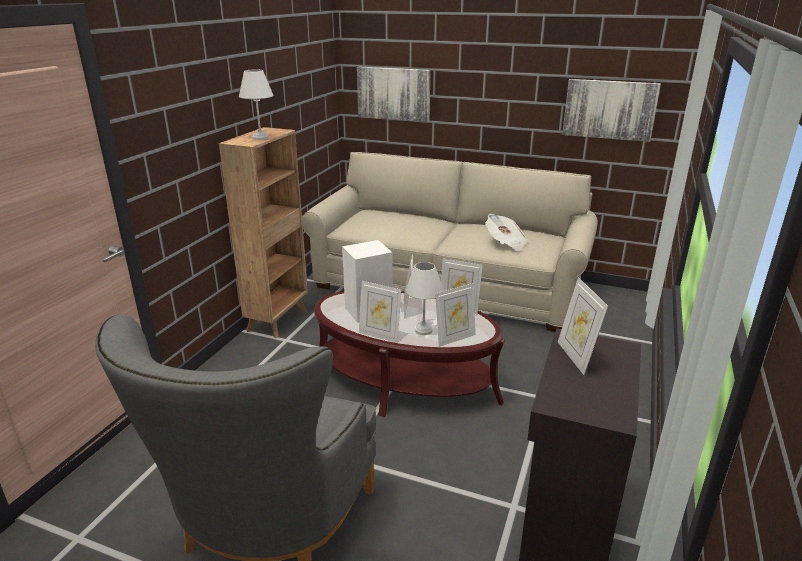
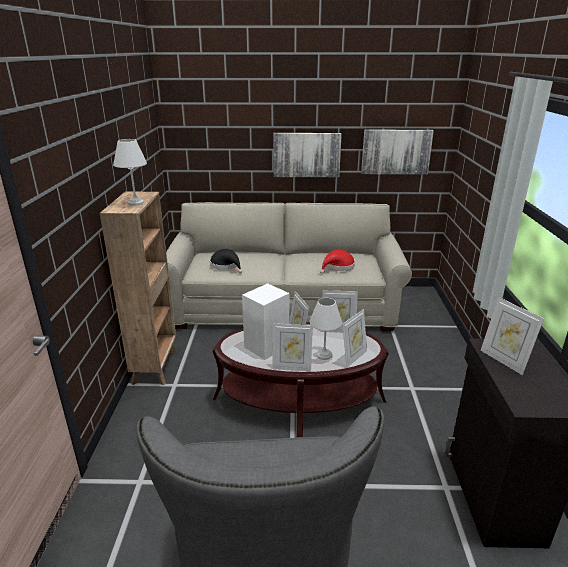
camera: 20 degrees left, 0 degrees up
(380, 225) = (226, 265): none -> black hat
(394, 93) = (214, 149): picture -> picture (306, 155)
(505, 243) = (338, 266): newspaper -> red hat

